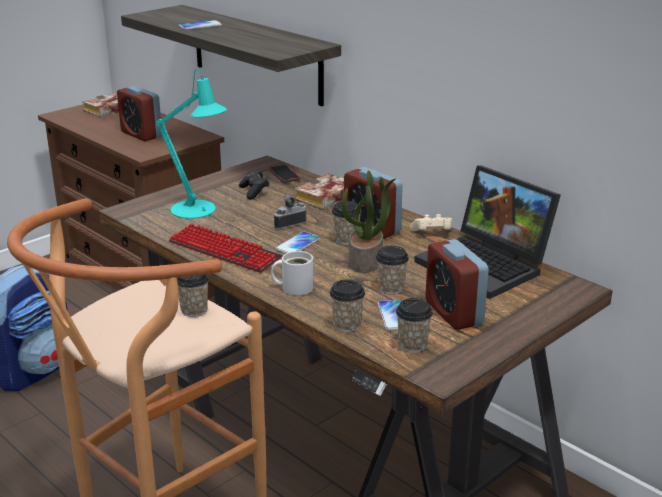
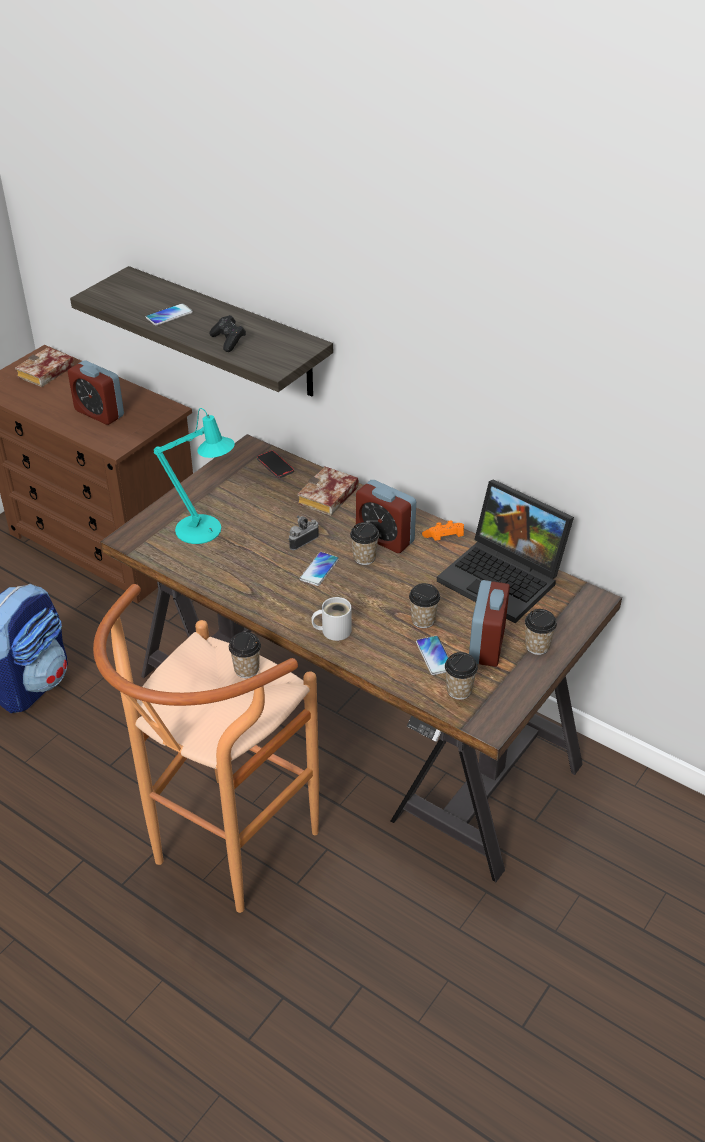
camera: 10 degrees left, 15 degrees up
(224, 251) = (250, 587): keyboard -> none
(254, 192) = (252, 495): black game controller -> black game controller (228, 341)
(347, 325) = (395, 673): cup -> cup (537, 646)
(366, 261) = (391, 585): potted plant -> none
(432, 233) = (444, 539): beige game controller -> orange game controller
(453, 313) = (486, 645): alarm clock -> alarm clock turned 135 degrees counterclockwise

